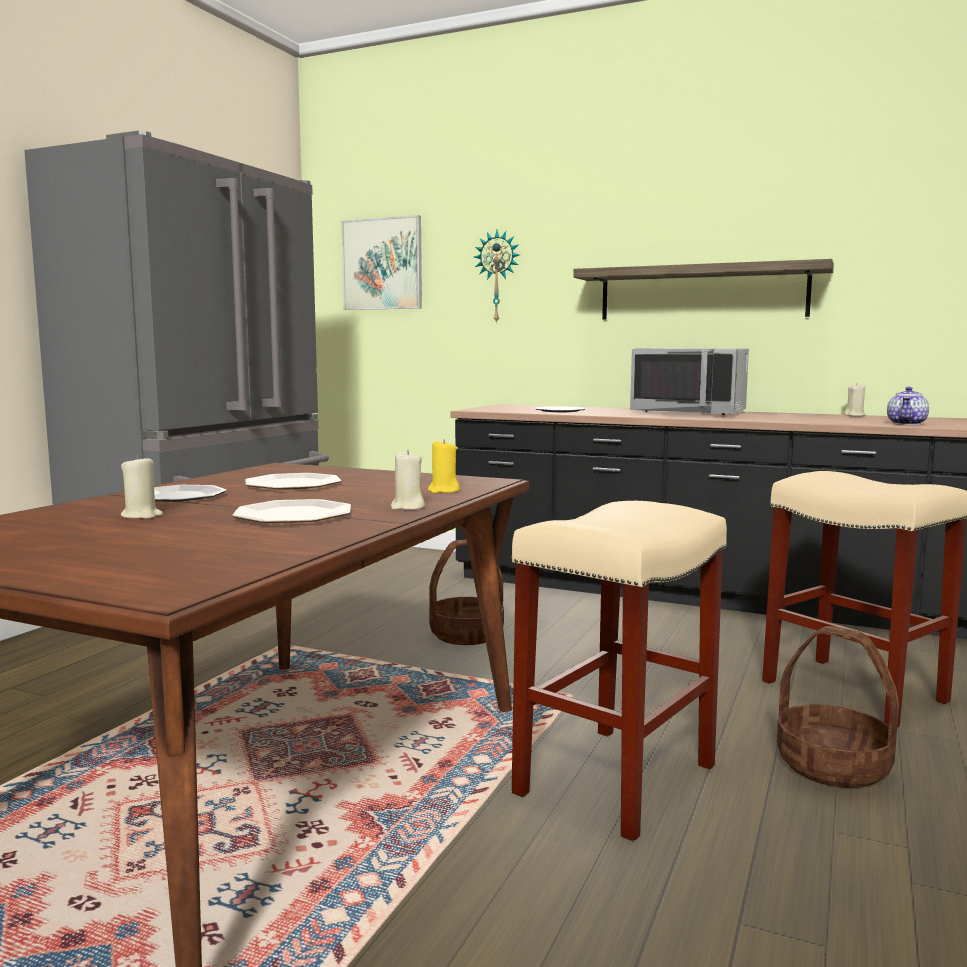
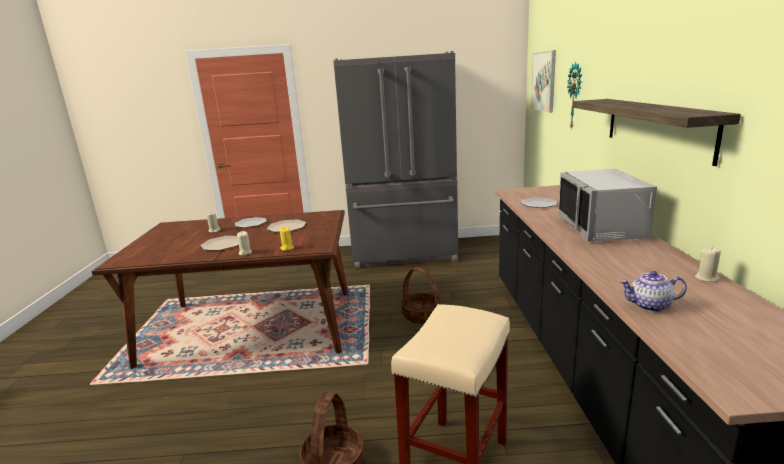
camera: 65 degrees right, 10 degrees up
(616, 780) = (285, 398): beige stool -> none

